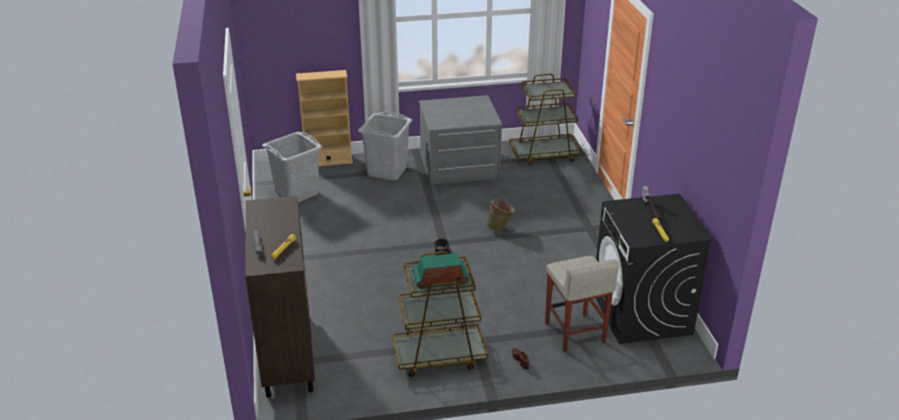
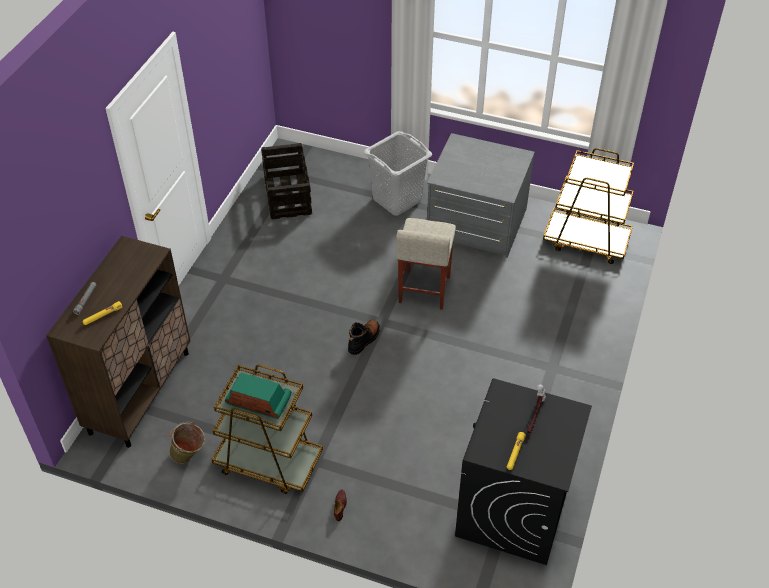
camera: 30 degrees right, 15 degrees up
(297, 193) = (288, 195): grey laundry basket -> crate
(328, 161) = (348, 163): beige bookcase -> none
(500, 228) = (454, 327): green bucket -> green bucket (190, 456)
(575, 333) = (421, 500): beige stool -> beige stool (424, 290)

